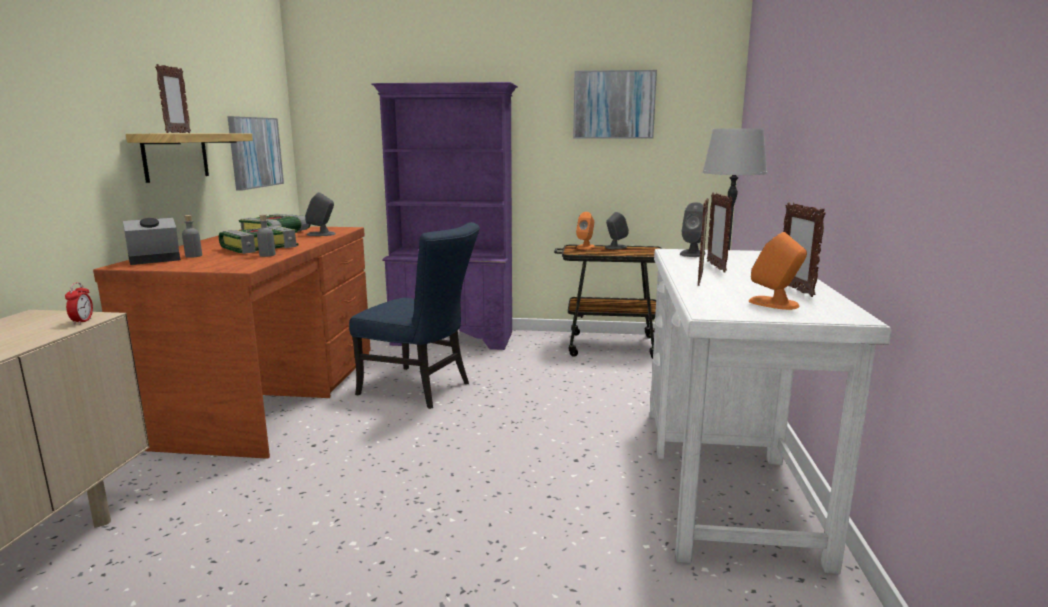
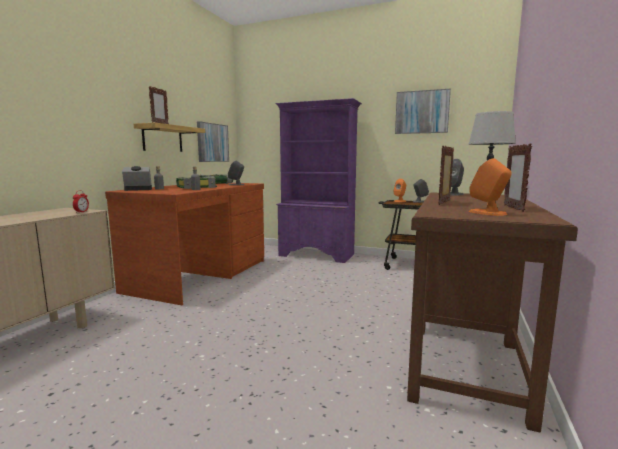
camera: 15 degrees right, 5 degrees down
(421, 389) = (284, 279): blue chair -> none
(716, 267) = (463, 199): picture frame -> none
(726, 477) = (467, 351): white desk -> brown desk

